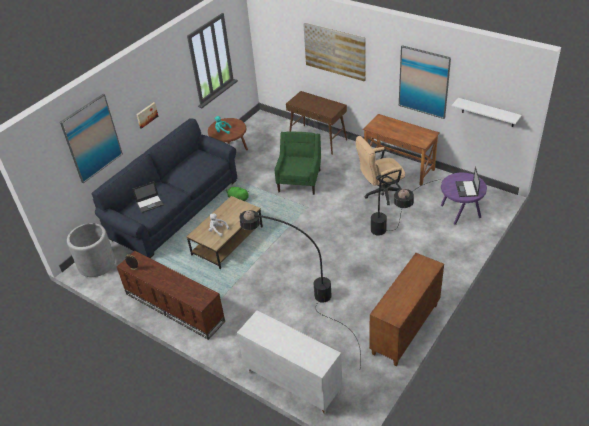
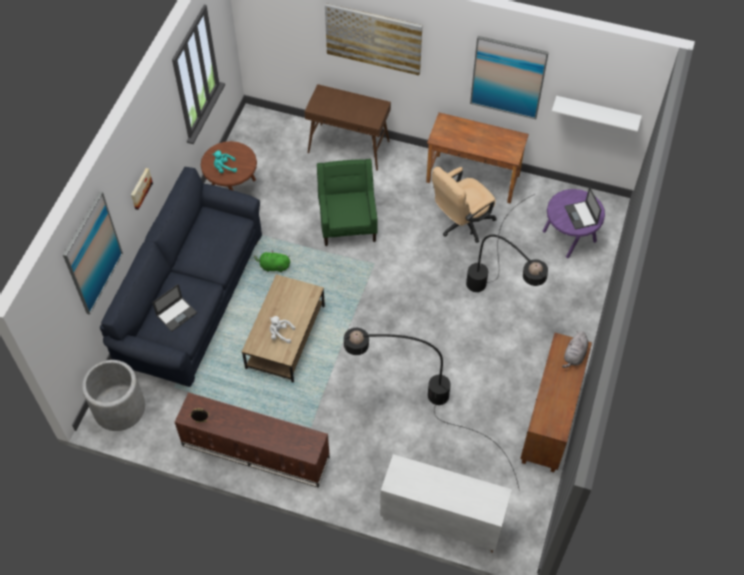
camera: 20 degrees left, 15 degrees up
(426, 270) = (574, 355): none -> grey plush toy

